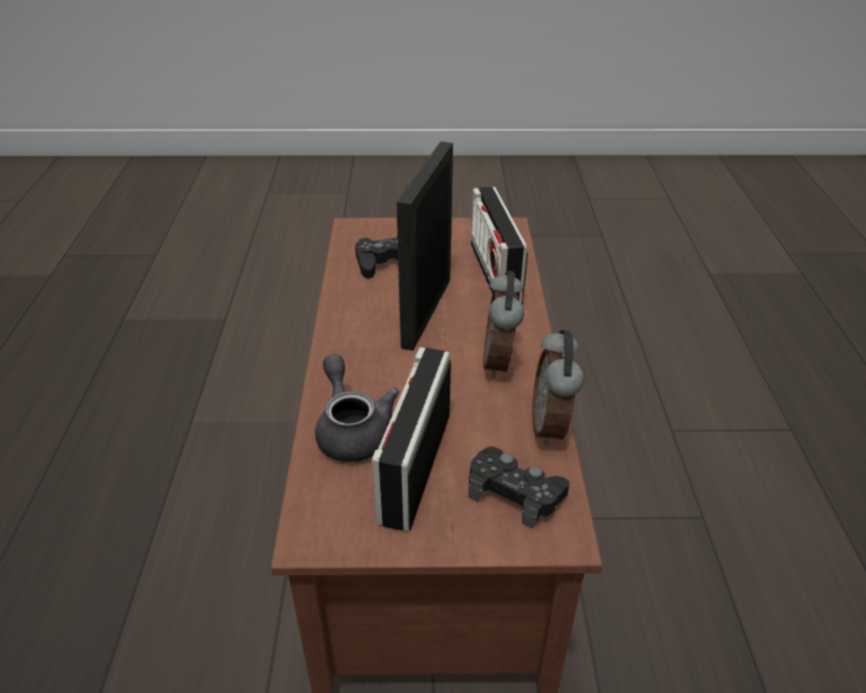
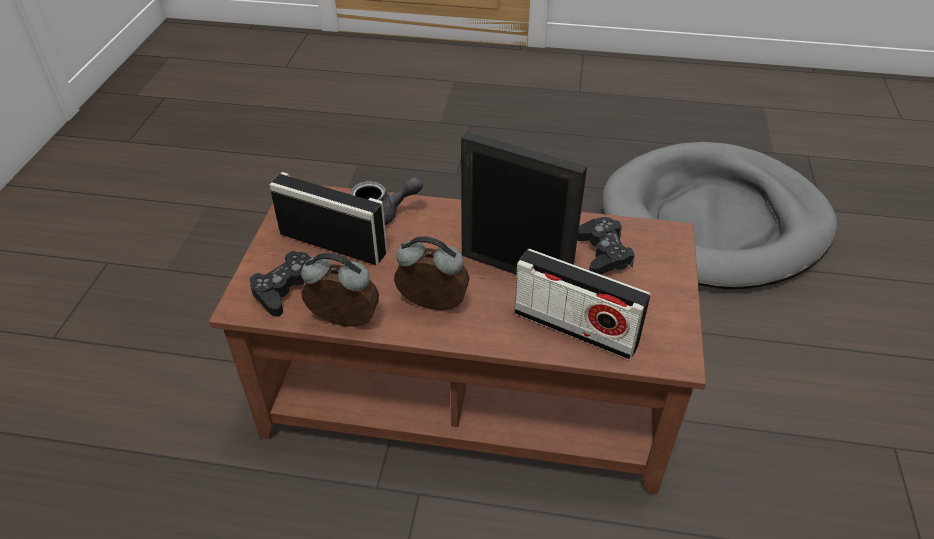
camera: 100 degrees right, 5 degrees up
(163, 319) = (714, 221): none -> grey dog bed
(495, 274) = (575, 328): radio -> radio turned 150 degrees counterclockwise

